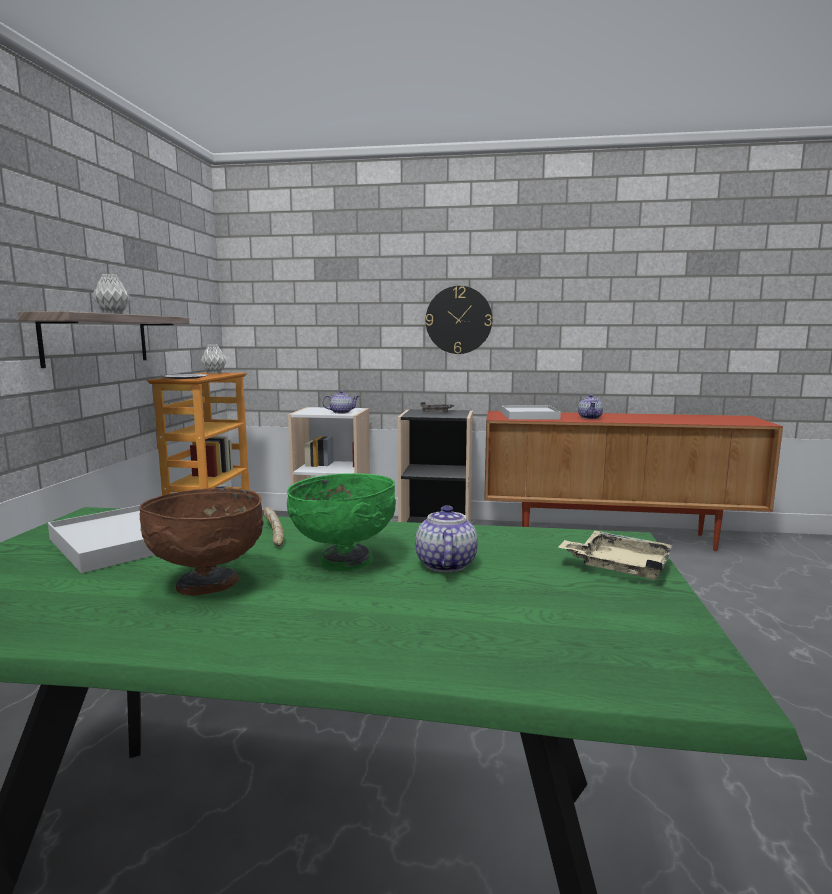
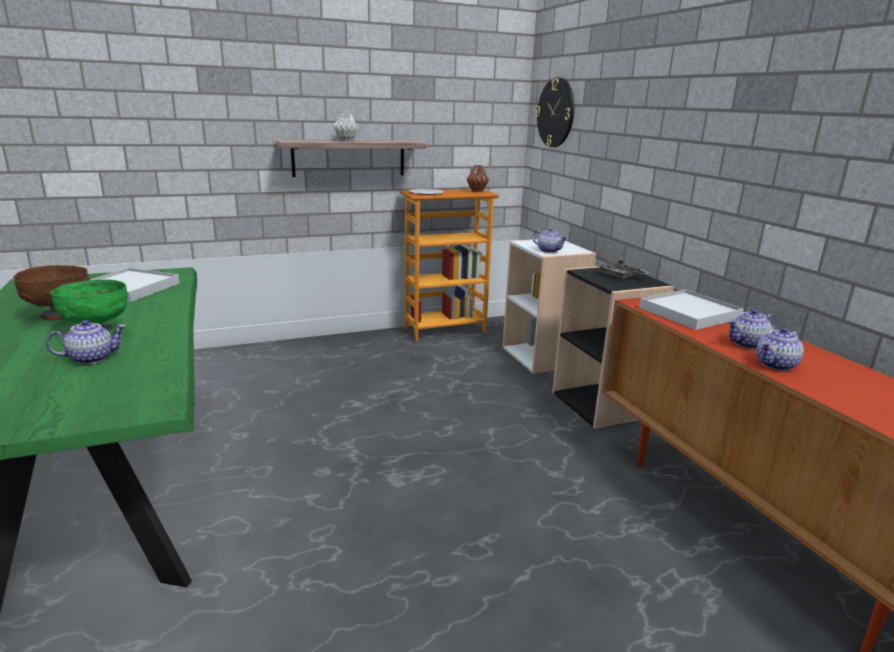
camera: 60 degrees right, 10 degrees up
(214, 373) = (477, 191): grey vase -> brown vase
(272, 534) = (147, 310): bread -> none
(458, 320) = (684, 165): wall clock -> wall clock (556, 113)
(618, 566) = (86, 410): beige tray -> none
(623, 420) = (776, 365): none -> teapot

